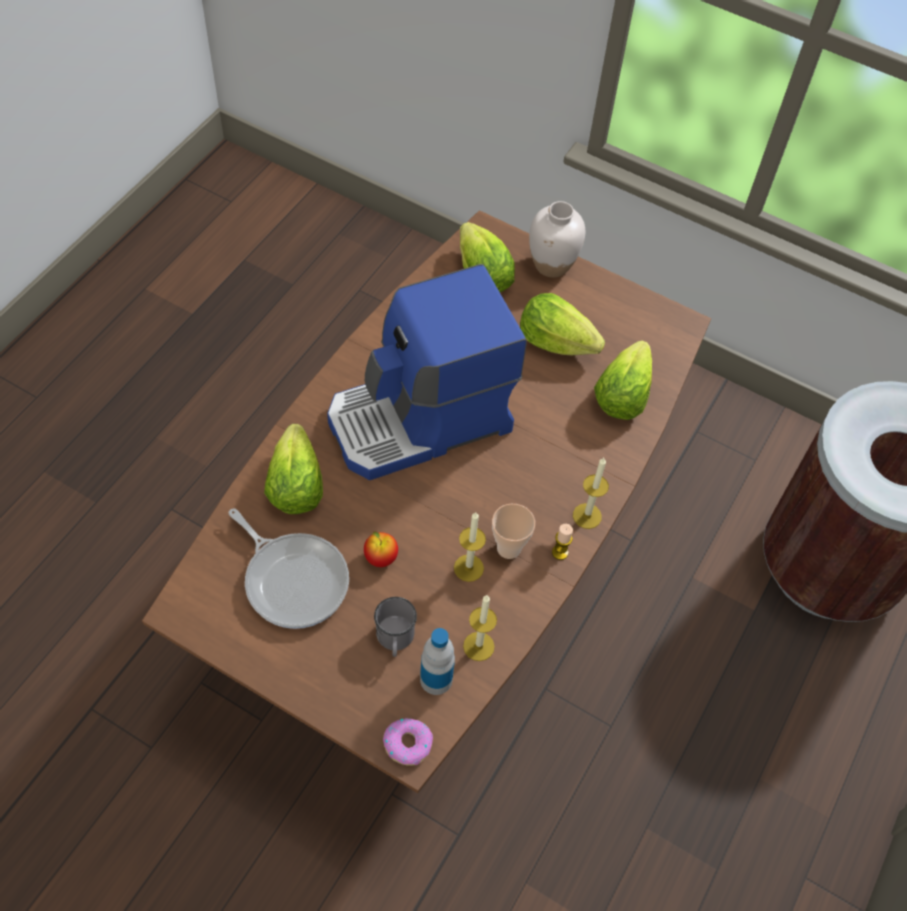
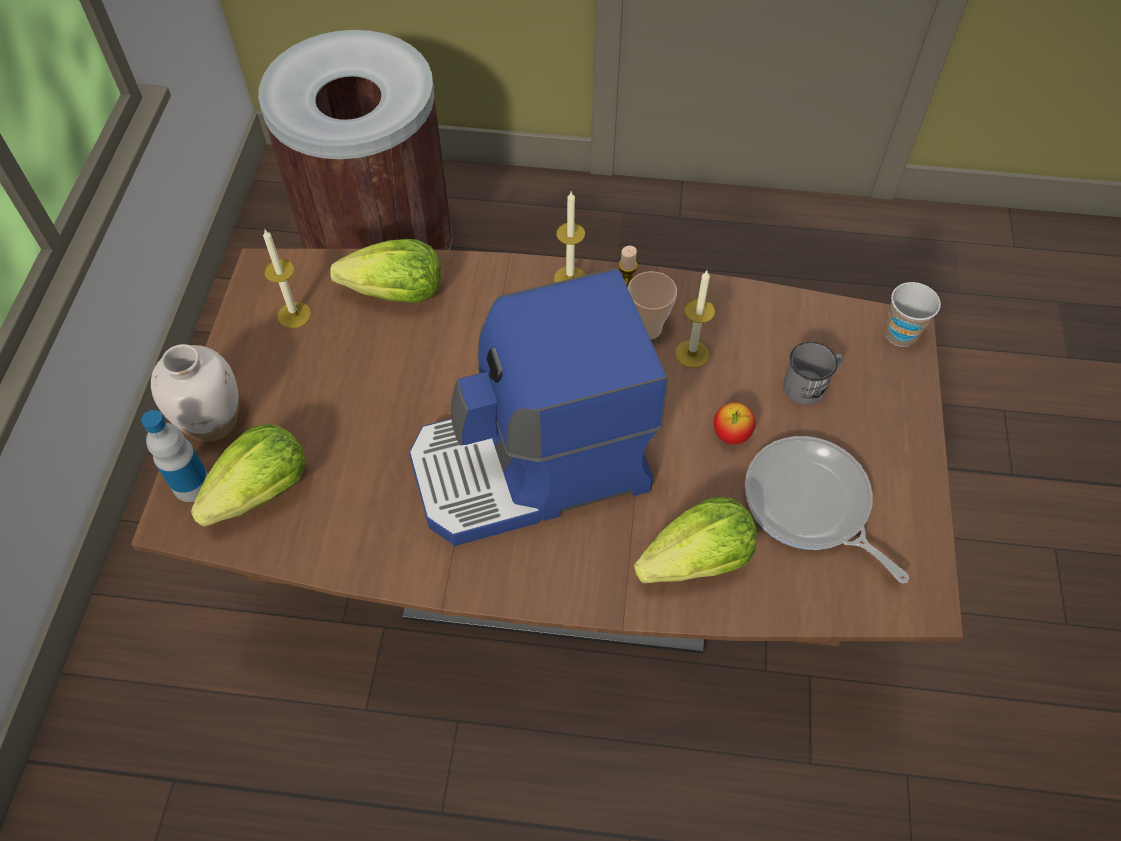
camera: 110 degrees left, 0 degrees up
(293, 579) = (810, 505): frying pan -> frying pan turned 60 degrees counterclockwise
(407, 743) = (900, 334): donut -> cup
(421, 421) = (532, 469): coffee machine -> coffee machine turned 120 degrees clockwise
(436, 679) = (825, 336): bottle -> bottle (192, 485)
(478, 646) = (769, 316): candle -> candle (294, 315)
(555, 341) = (343, 377): lettuce -> none

